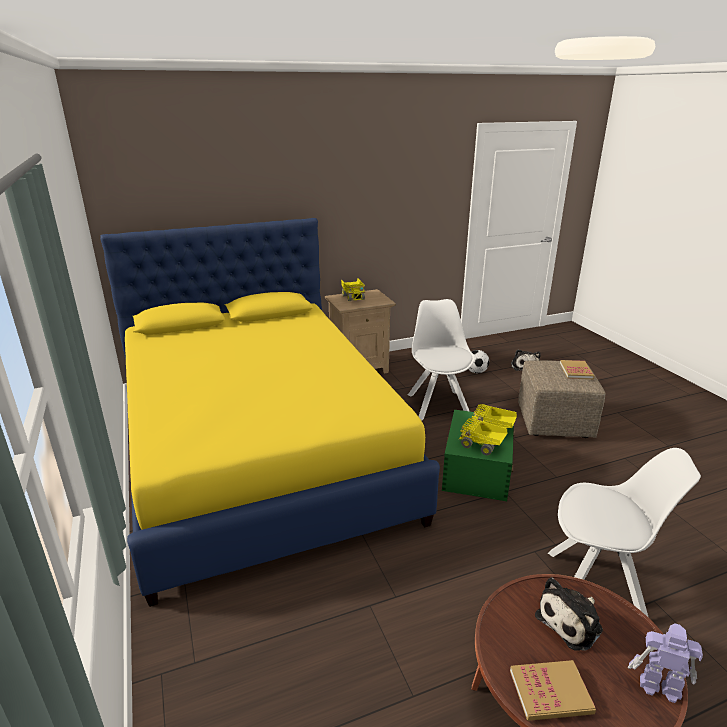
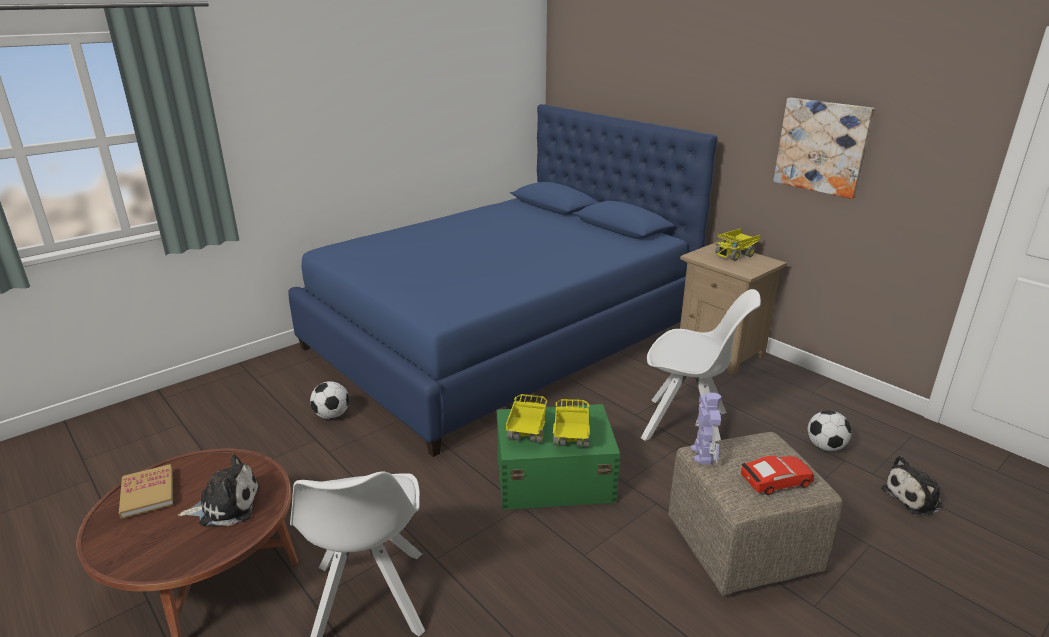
camera: 70 degrees right, 0 degrees up
(259, 450) = (503, 337): yellow bed -> blue bed
(330, 588) = (332, 415): none -> football
(382, 208) = (822, 146): none -> picture
(438, 404) = (687, 426): white chair -> white chair turned 45 degrees clockwise
(571, 622) = (226, 506): plush toy -> plush toy turned 135 degrees clockwise
(576, 371) = (775, 481): book -> red toy car
(658, 686) = (140, 562): toy robot -> toy robot (703, 453)

